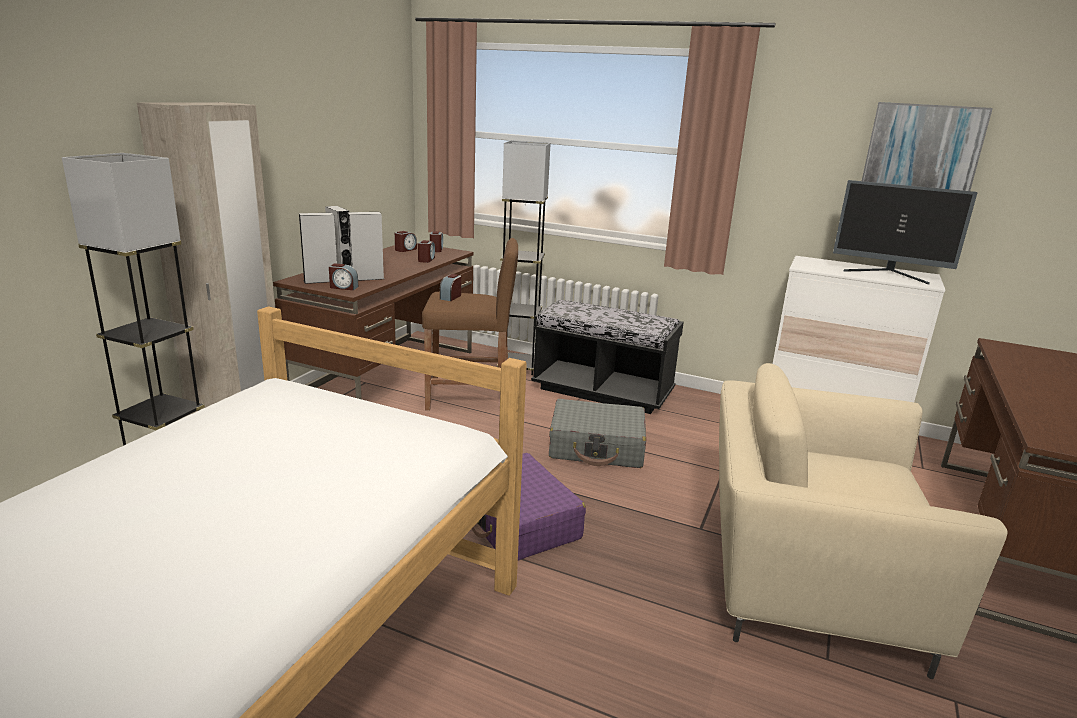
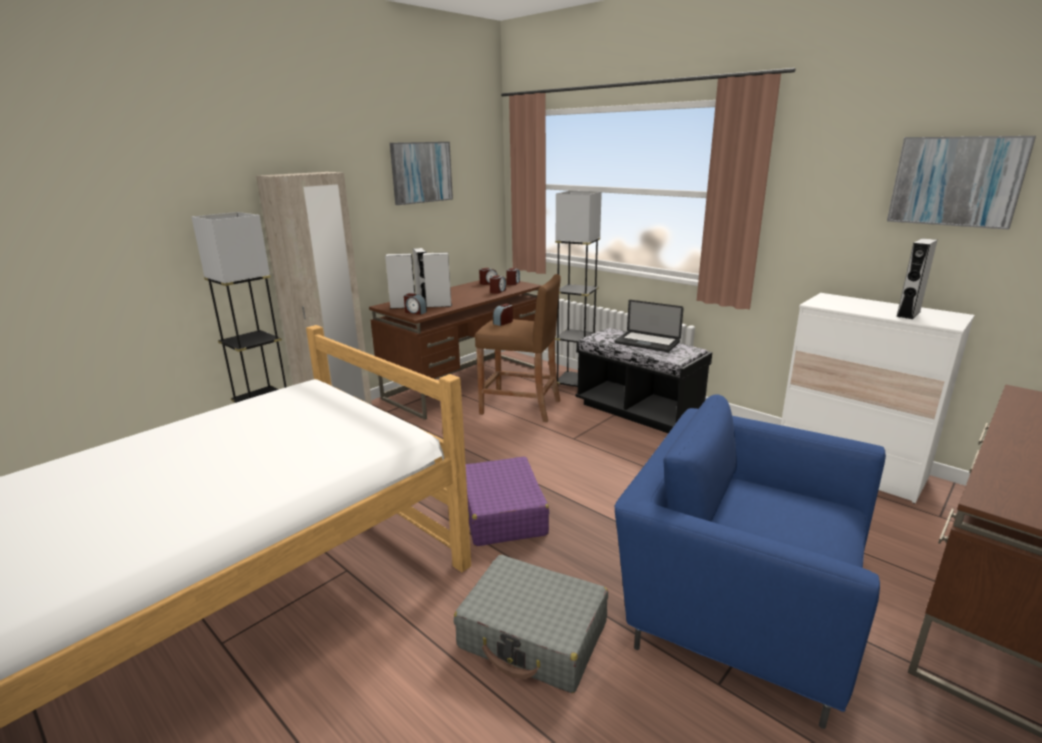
camera: 20 degrees right, 0 degrees up
(329, 109) = (421, 172): none -> picture
(597, 447) = (605, 459): grey suitcase -> grey suitcase (533, 636)
(615, 314) = (647, 343): none -> laptop
(804, 580) = (738, 606): beige armchair -> blue armchair
(888, 275) = (908, 314): monitor -> grey speaker

